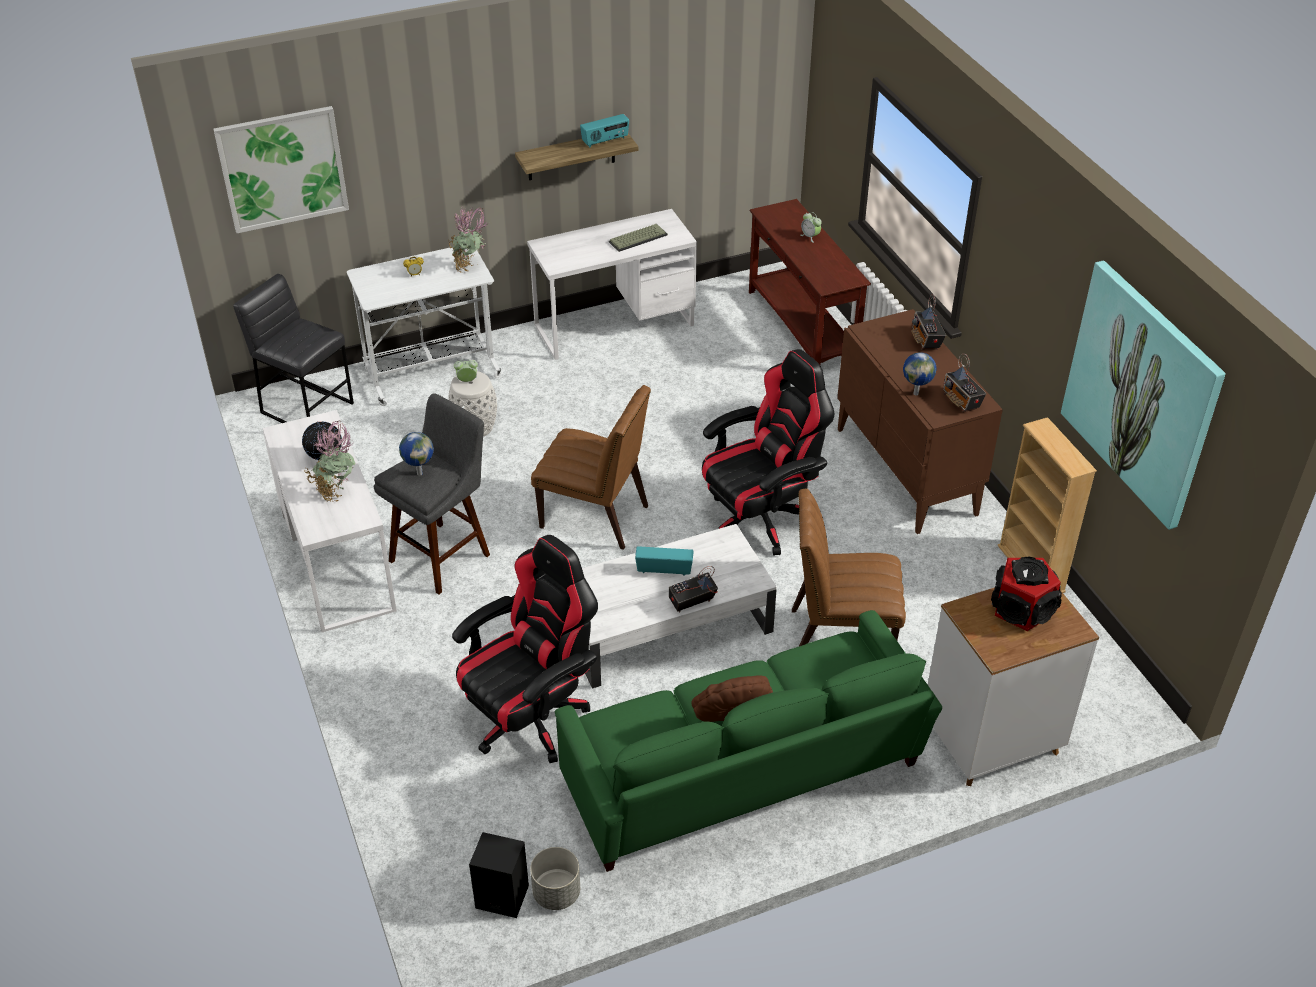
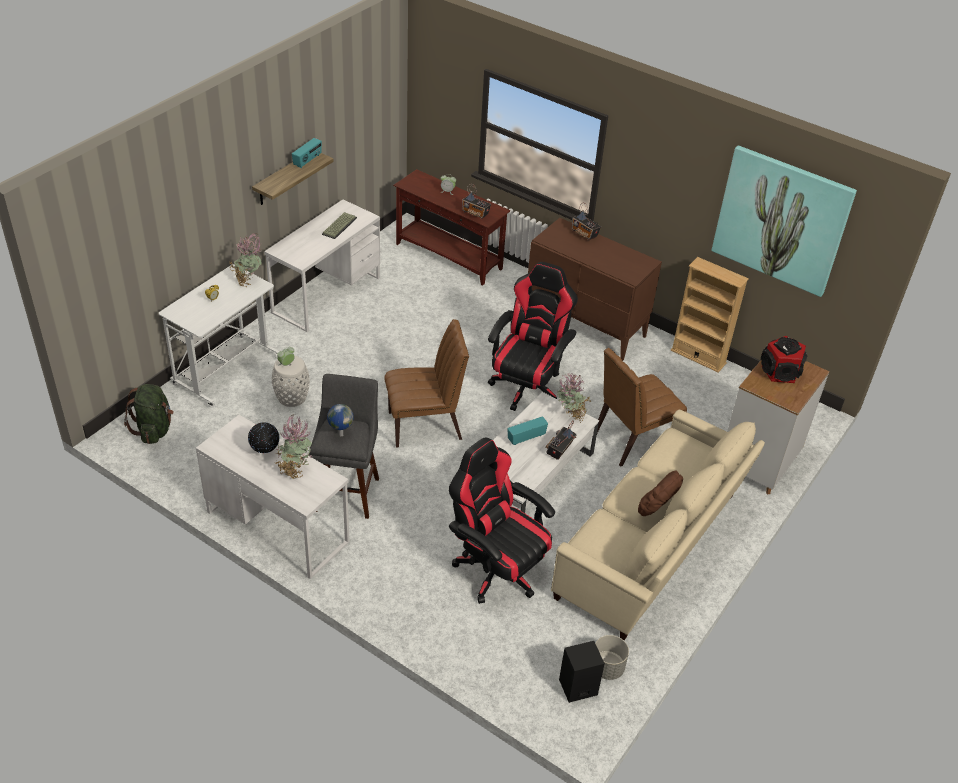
camera: 35 degrees left, 0 degrees up
(282, 169) = (110, 246): picture -> none
(306, 407) = (154, 429): grey stool -> green backpack
(530, 718) = (497, 570): black office chair -> black office chair turned 60 degrees counterclockwise
(742, 568) = (570, 417): none -> potted plant
(744, 781) = (653, 548): green sofa -> beige sofa
(916, 393) = (608, 268): globe -> none
(961, 401) = (636, 264): radio -> radio (475, 214)

